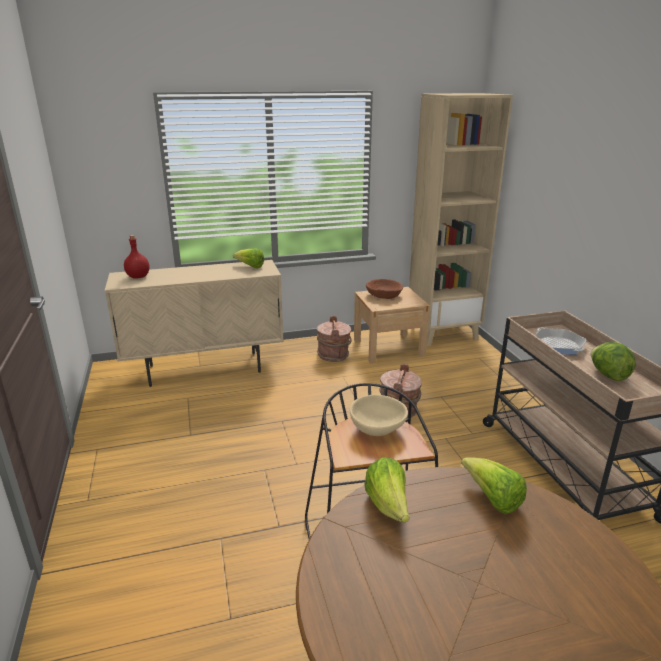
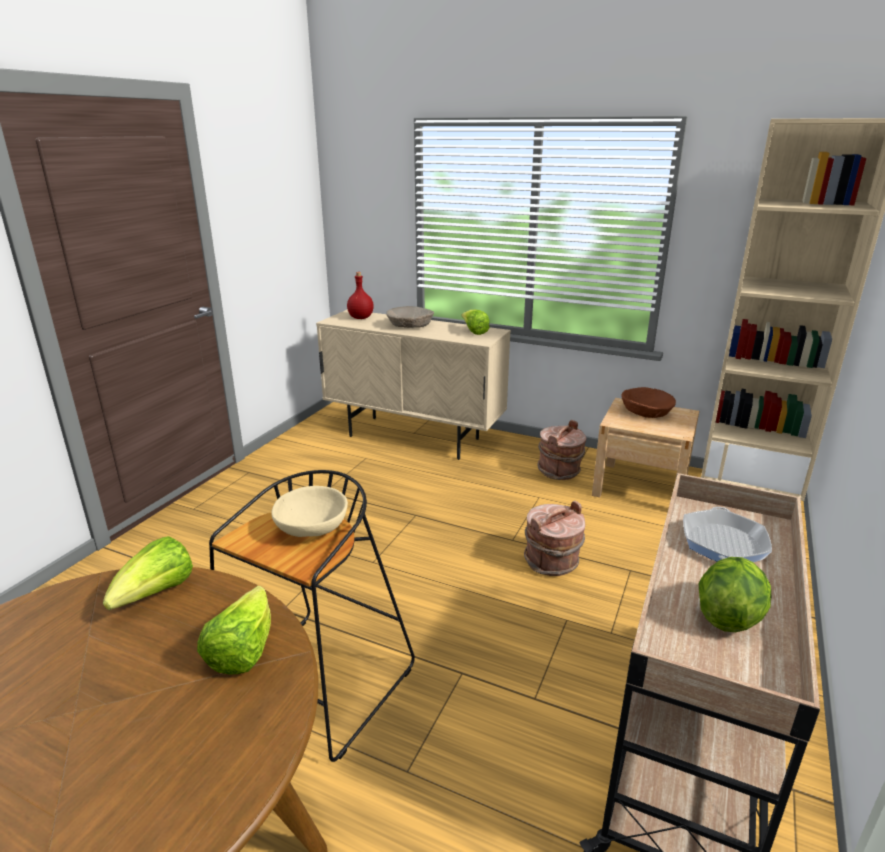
camera: 40 degrees right, 0 degrees up
(193, 273) = (410, 325): none -> beige bowl

